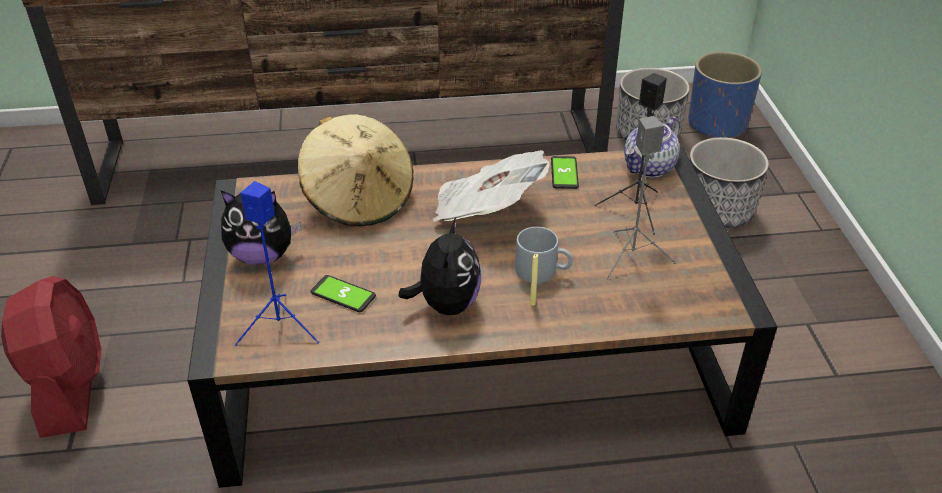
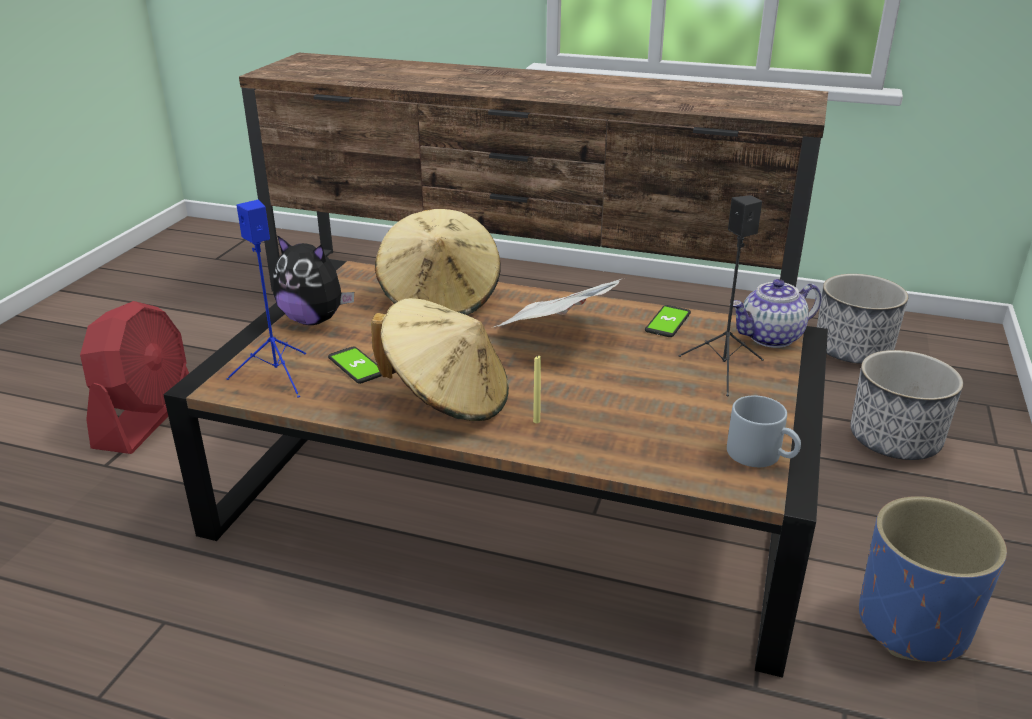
camera: 25 degrees right, 10 degrees down
(446, 304) = (447, 399): plush toy -> beige hat
(543, 270) = (573, 397): grey mug -> grey mug (762, 455)
(633, 257) = (685, 410): grey speaker -> none
(717, 125) = (946, 360): blue planter -> blue planter (913, 625)

